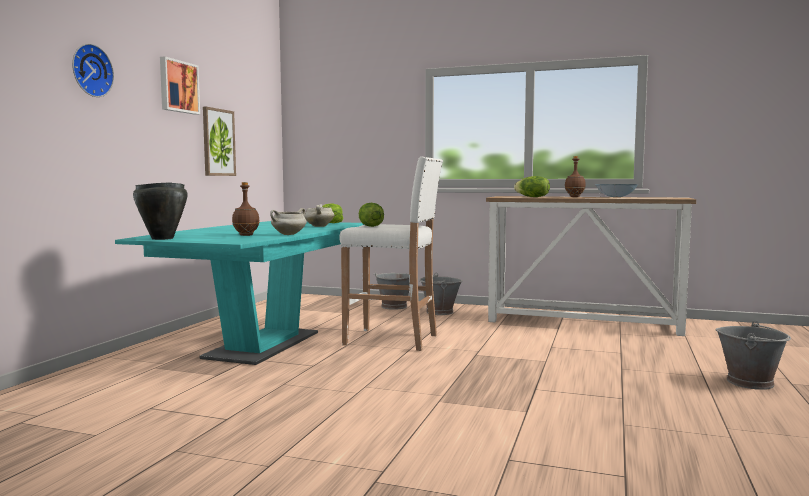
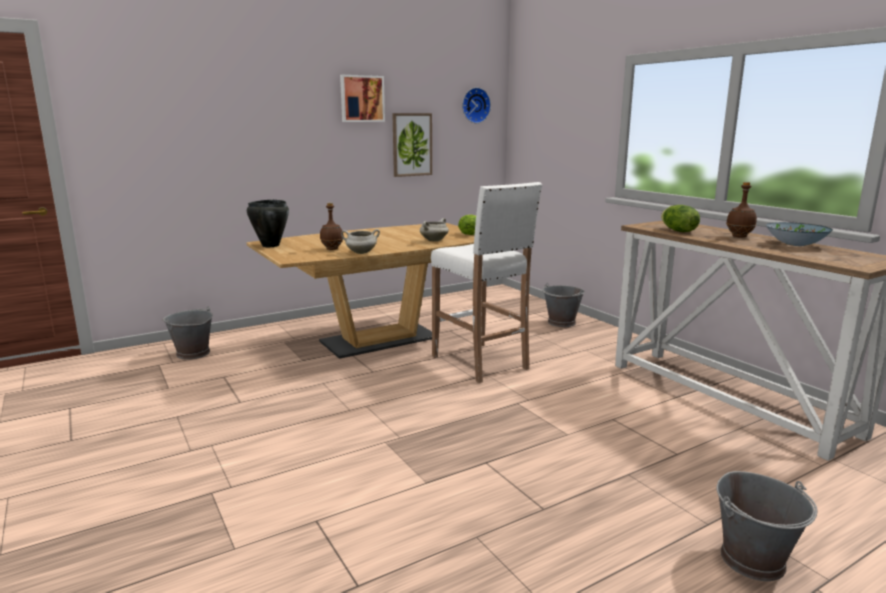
camera: 40 degrees right, 10 degrees up
(90, 70) = (264, 99): wall clock -> wall clock (475, 105)
(263, 345) = (379, 340): turquoise dining table -> brown dining table
(370, 226) = (461, 248): lettuce -> none
(439, 312) = (591, 340): grey bucket -> grey bucket (192, 353)

